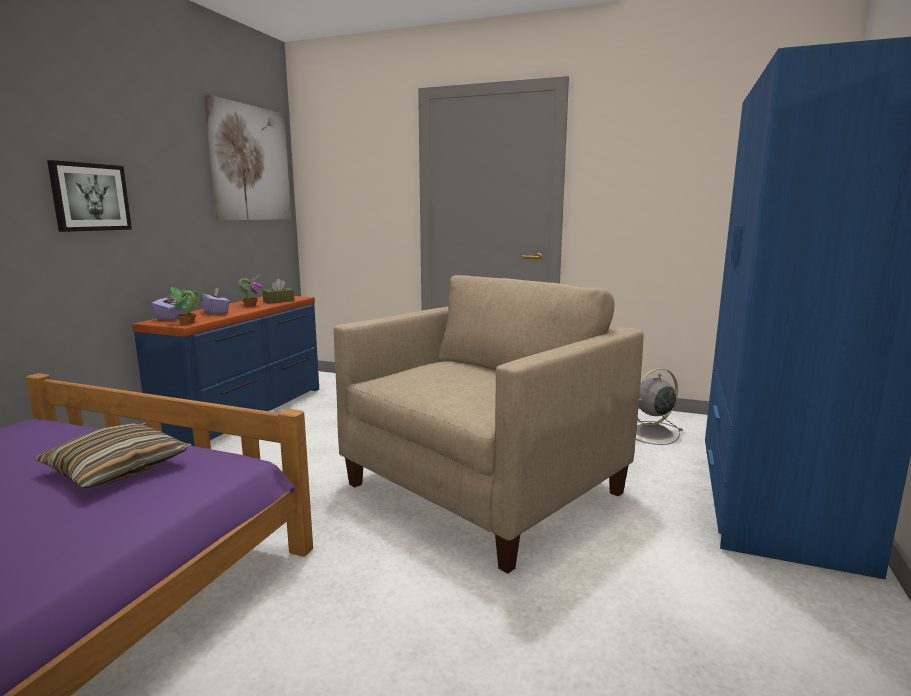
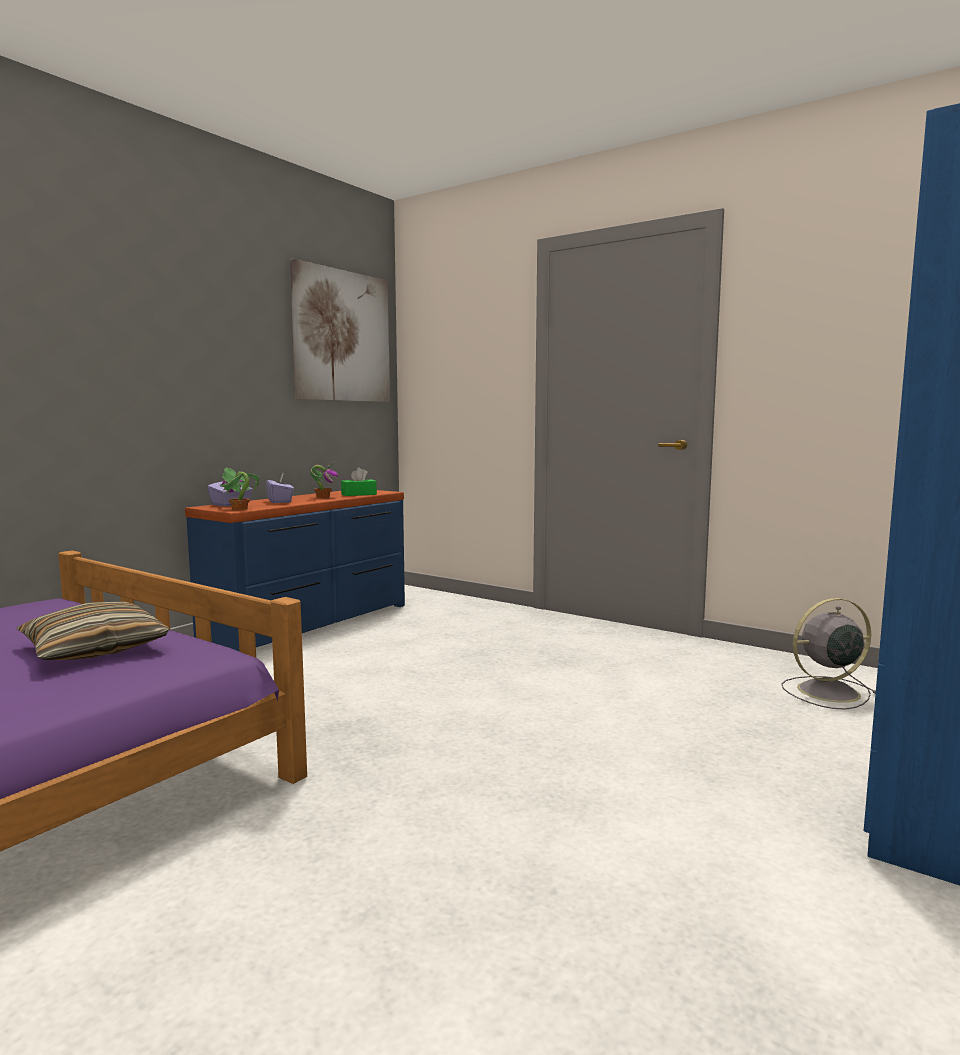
camera: 15 degrees right, 5 degrees down
(90, 197) = (150, 367): picture -> none
(279, 301) = (359, 494): brown tissue box -> green tissue box
(483, 489) = (549, 736): beige armchair -> none

